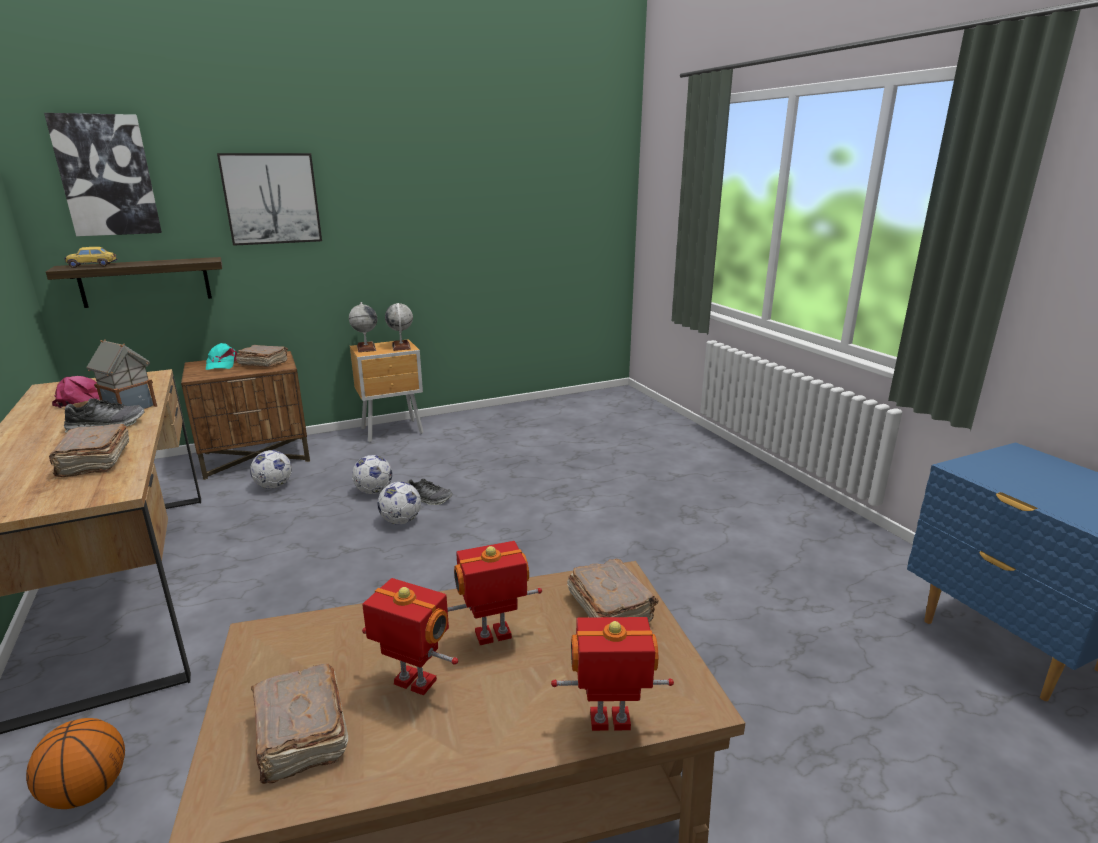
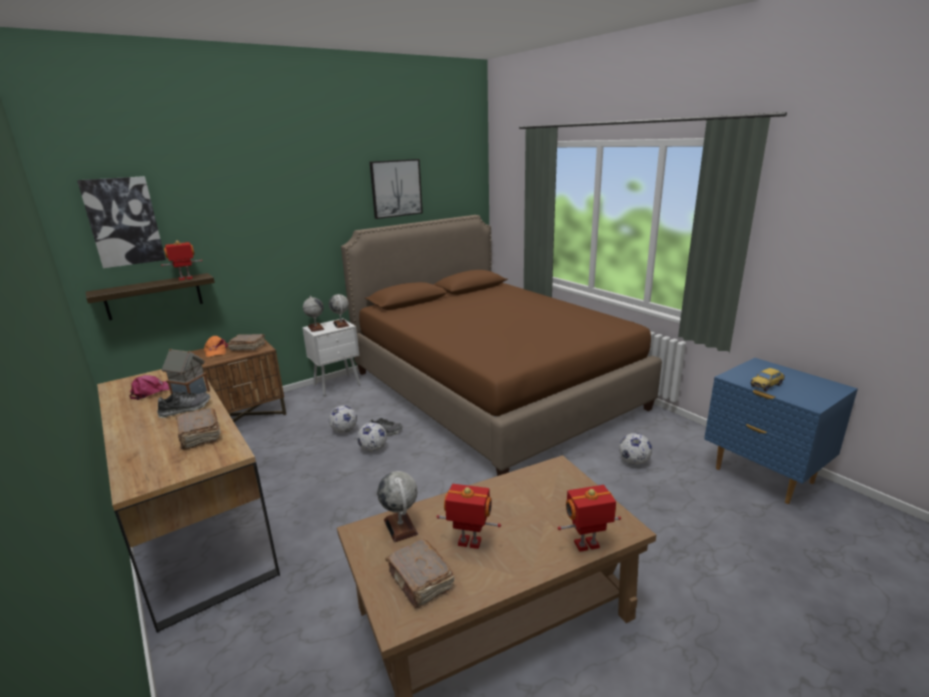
camera: 10 degrees left, 0 degrees up
(87, 791) = (247, 650): basketball -> none
(93, 266) = (118, 289): toy car -> toy car (766, 385)
(222, 364) = (216, 351): turquoise cap -> orange cap
(271, 199) = (243, 228): picture -> picture (396, 188)
(274, 486) = (269, 436): football -> football (634, 462)
(323, 638) = (400, 527): none -> globe
(394, 431) = (338, 385): brown nightstand -> white nightstand
(494, 636) = (501, 510): toy robot -> toy robot (185, 279)
(601, 459) = (492, 390): none -> brown bed
(610, 608) = (560, 484): brown book -> none

